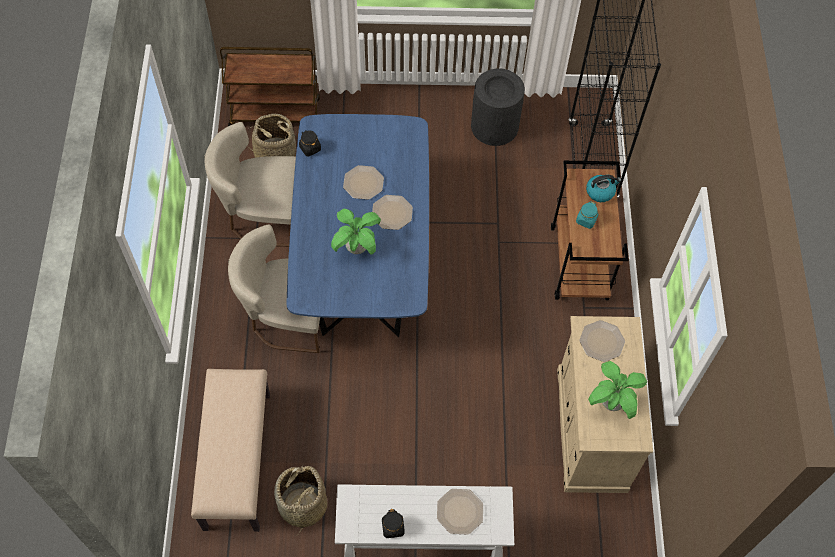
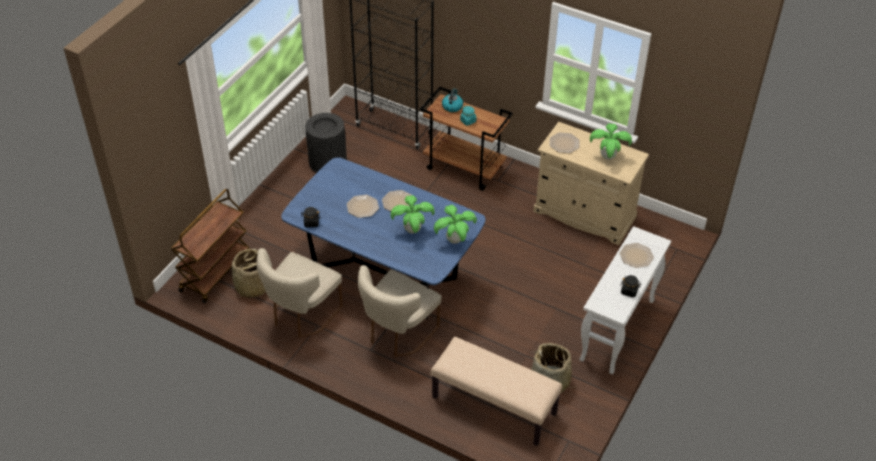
camera: 60 degrees left, 15 degrees down
(366, 297) = (454, 240): none -> potted plant

